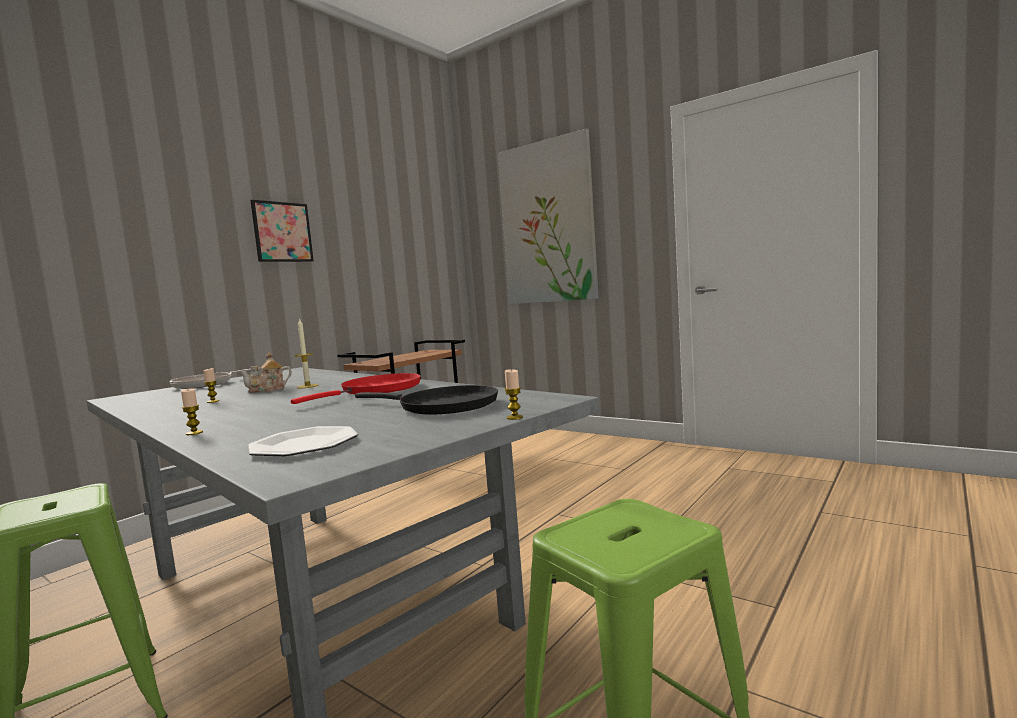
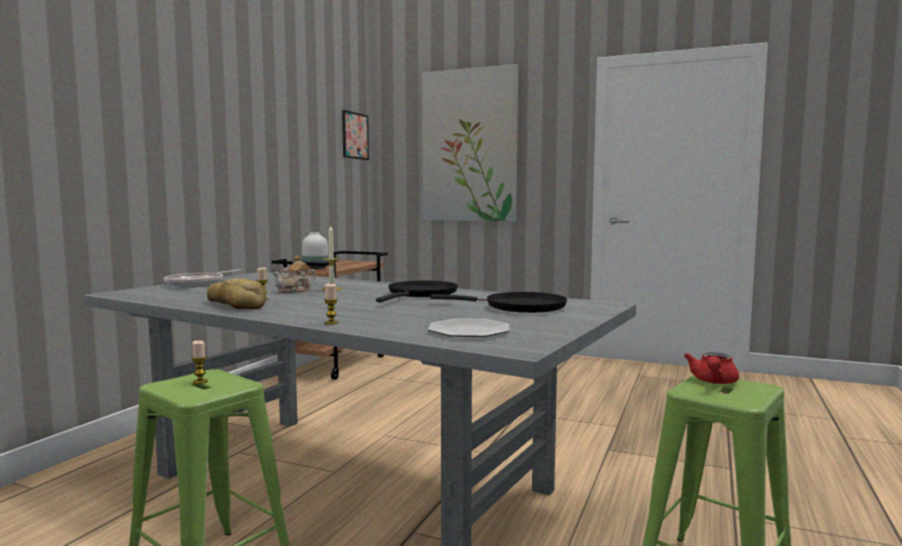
camera: 15 degrees left, 0 degrees up
(174, 409) = (236, 304): none -> bread
(282, 232) = (234, 131): picture -> picture (355, 135)
(377, 390) = (420, 294): red frying pan -> black frying pan
(381, 360) = (314, 268): none -> white vase
(514, 417) = (602, 316): candle -> candle (200, 382)
(621, 517) = (713, 382): none -> red teapot

